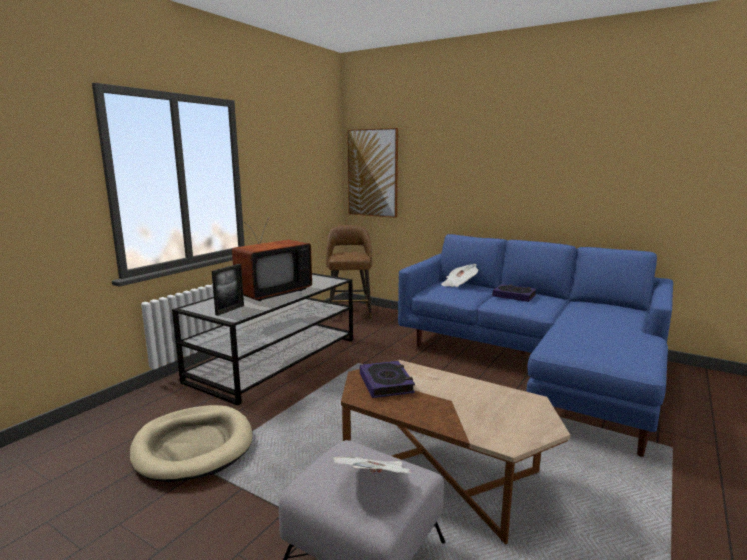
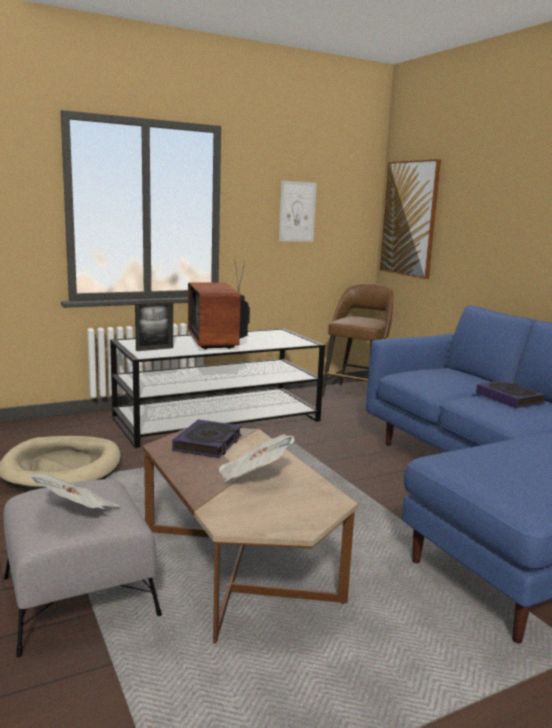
camera: 30 degrees right, 0 degrees up
(271, 292) = (218, 342): television -> television turned 90 degrees clockwise
(292, 172) = (297, 211): none -> picture
(458, 284) = (456, 373): newspaper -> newspaper (253, 476)

